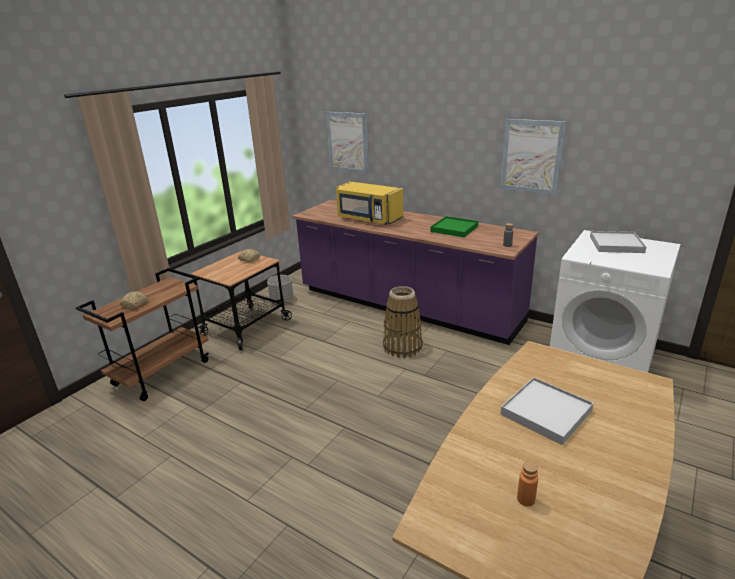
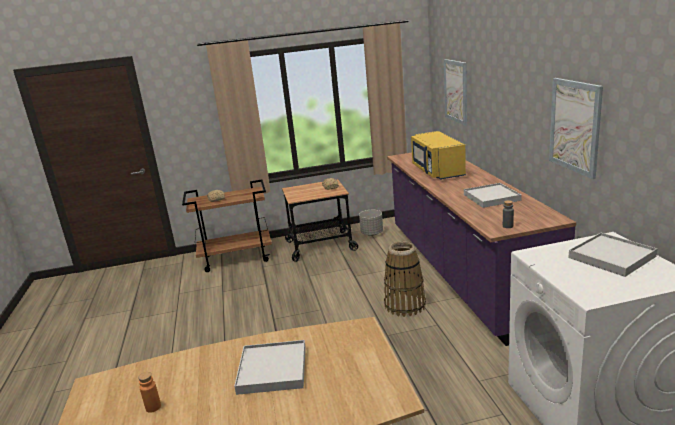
camera: 45 degrees right, 5 degrees down
(454, 229) = (491, 197): green tray -> white tray

